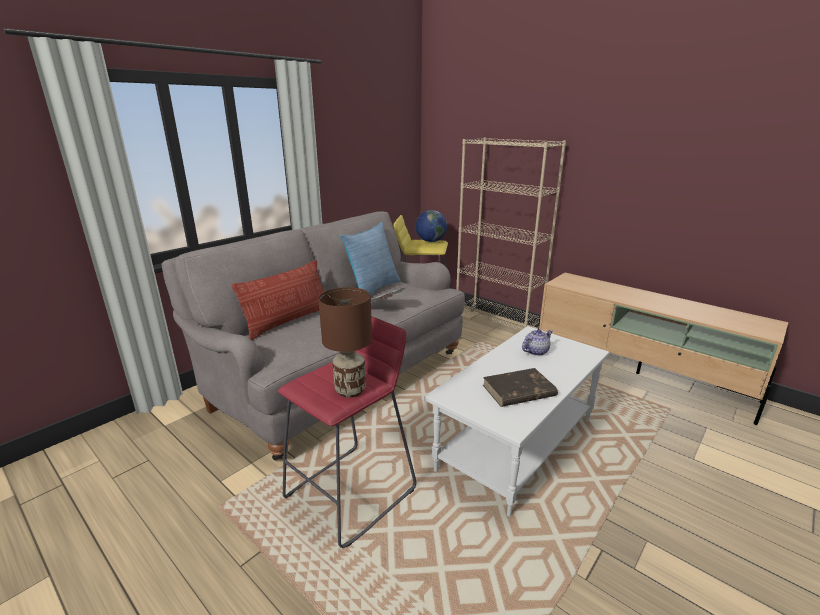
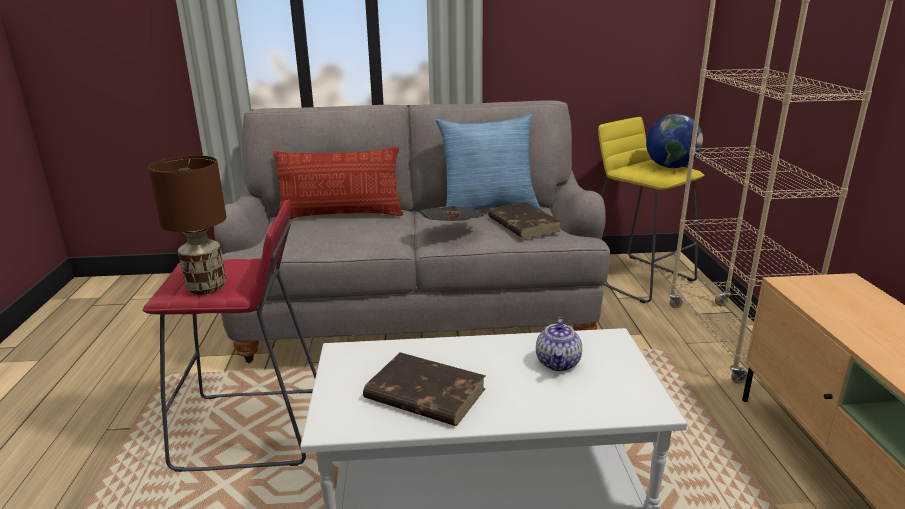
camera: 45 degrees right, 0 degrees up
(411, 291) = (523, 224): none -> brown book
(535, 351) = (558, 363): teapot -> teapot turned 90 degrees clockwise

